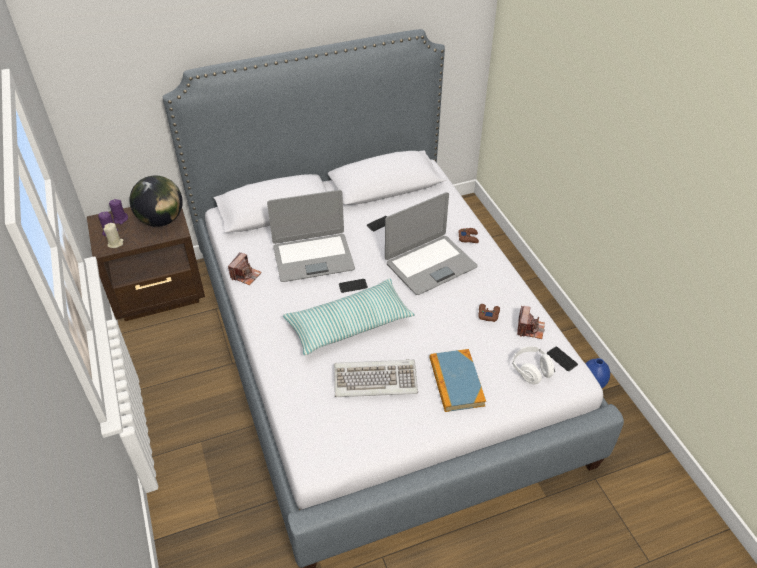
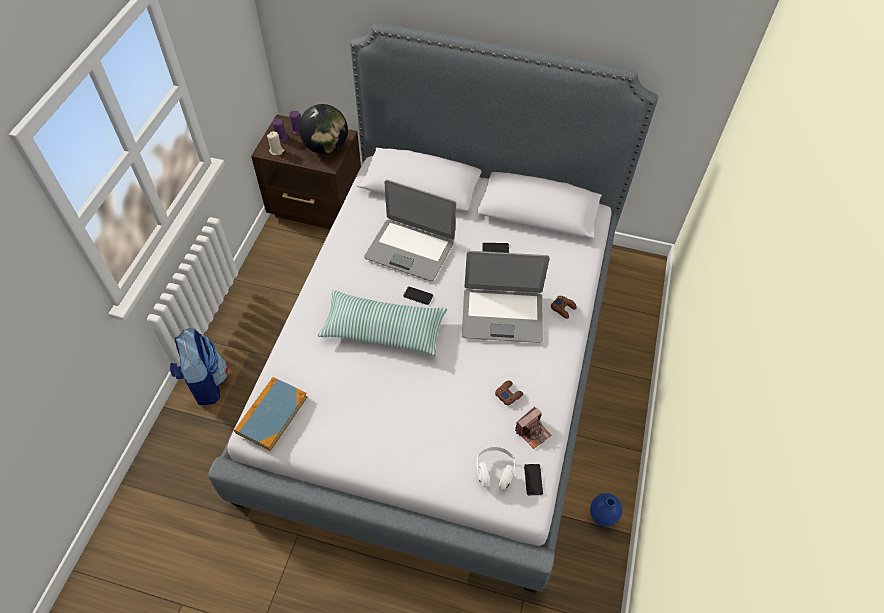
camera: 35 degrees right, 10 degrees up
(179, 493) = (205, 382): none -> backpack
(245, 275) = (344, 235): camera -> none
(375, 380) = (358, 393): keyboard -> none
(456, 382) = (421, 438): book -> book (272, 414)

